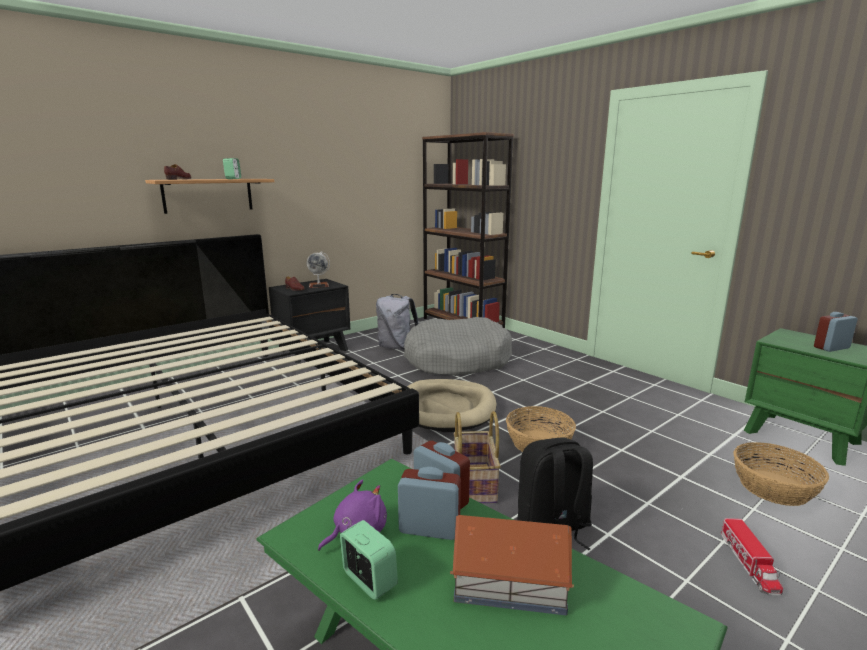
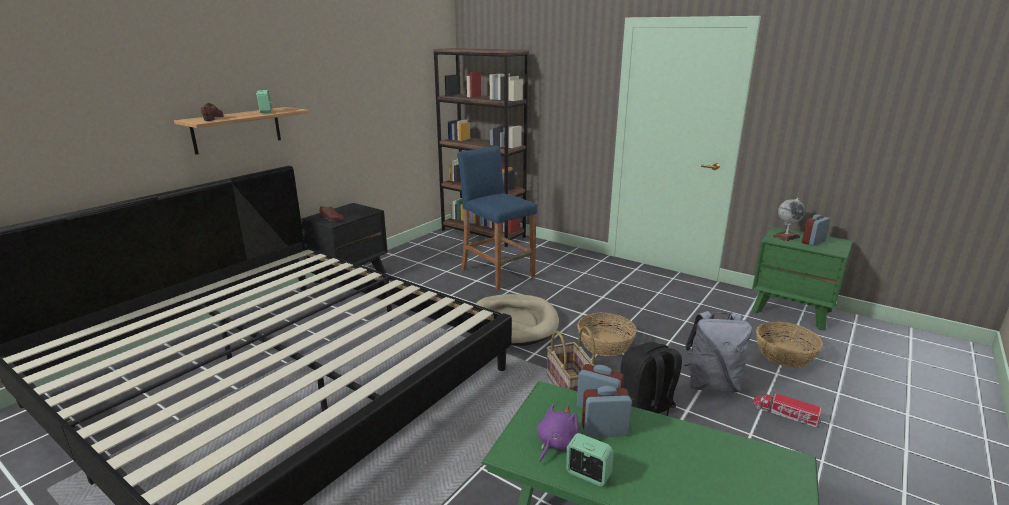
camera: 15 degrees left, 5 degrees up
(319, 286) = (354, 212): globe -> globe (786, 236)
(397, 347) = (433, 265): grey backpack -> grey backpack (711, 385)
(457, 360) = (497, 273): grey dog bed -> blue stool
(510, 581) = (680, 456): toy house -> none
(749, 564) = (785, 414): toy truck -> toy truck turned 135 degrees clockwise

